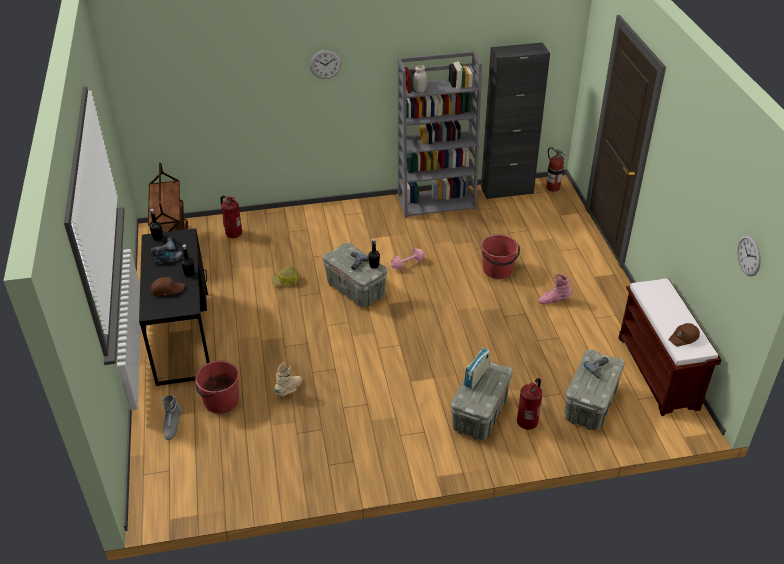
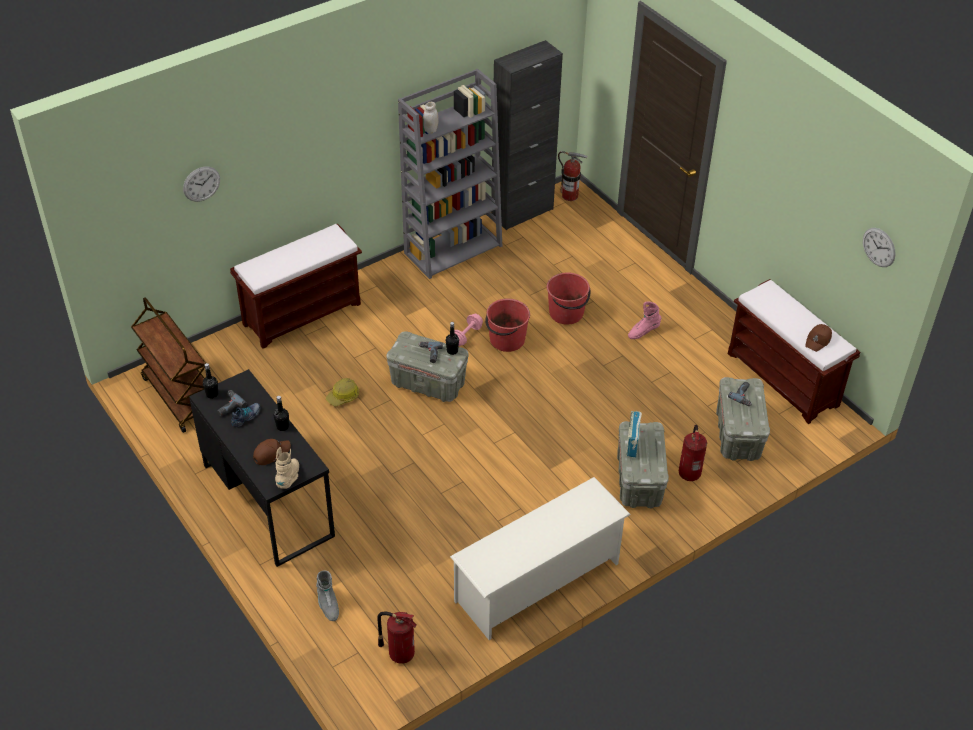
camera: 25 degrees left, 5 degrees up
(221, 401) = (362, 558): red bucket -> red bucket (506, 340)
(233, 233) = (240, 356): fire extinguisher -> fire extinguisher (400, 653)
(289, 389) = (429, 520): beige boot -> beige boot (289, 478)
(296, 217) = (303, 313): none -> brown bench
(325, 64) = (319, 127): wall clock -> wall clock (201, 184)
(344, 466) = (538, 582): none -> white shoe rack

